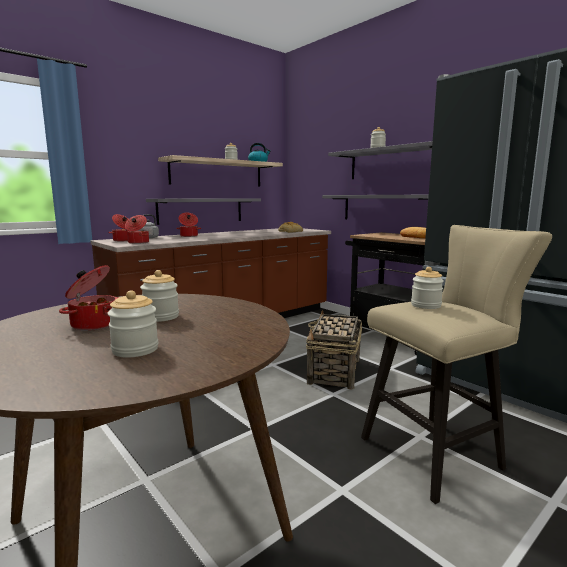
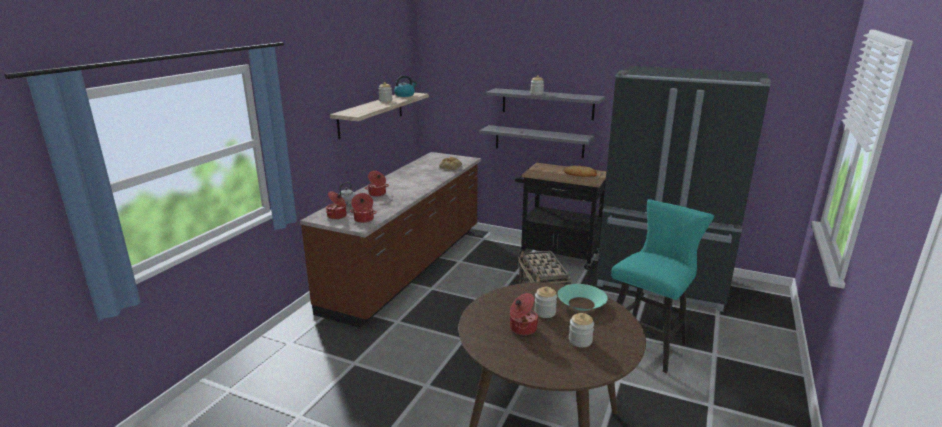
camera: 25 degrees left, 10 degrees up
(201, 210) = (361, 156): grey shelf -> none
(230, 317) = (581, 303): none -> turquoise bowl
(426, 305) = (649, 262): jar -> none
(438, 452) = (648, 343): beige stool -> turquoise stool

